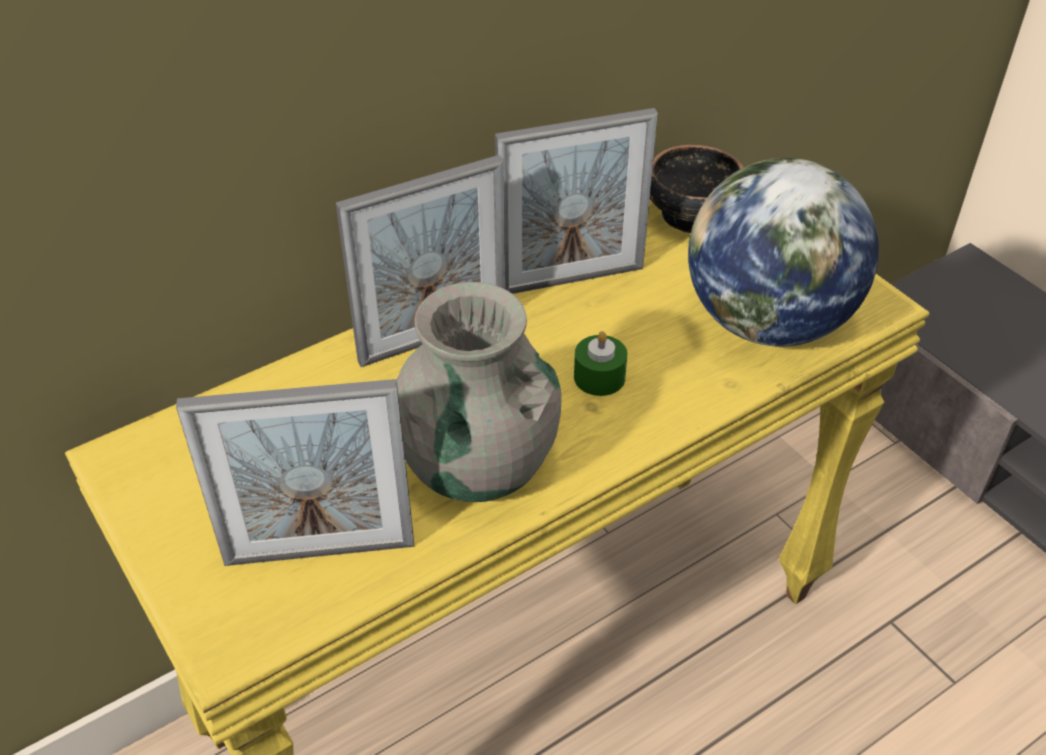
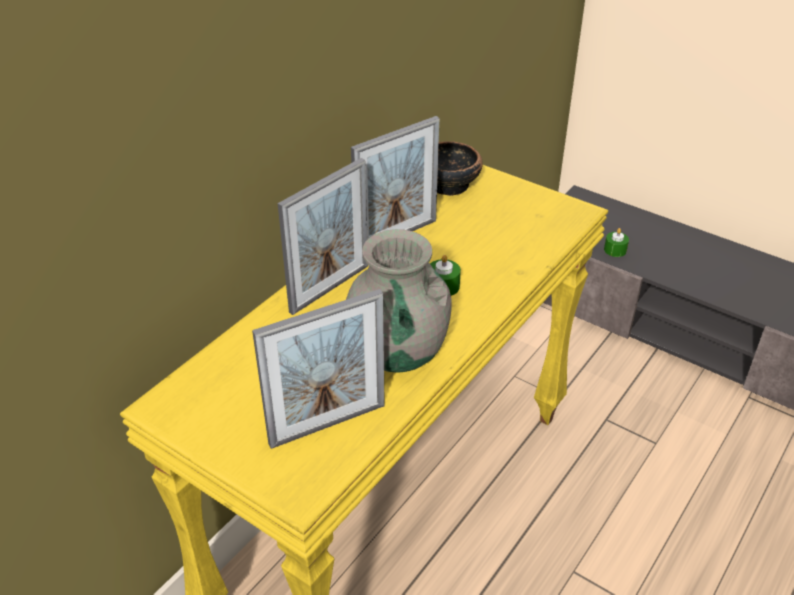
camera: 20 degrees left, 5 degrees down
(767, 323) = (523, 235): globe -> none
(991, 363) = (615, 250): none -> green candle

